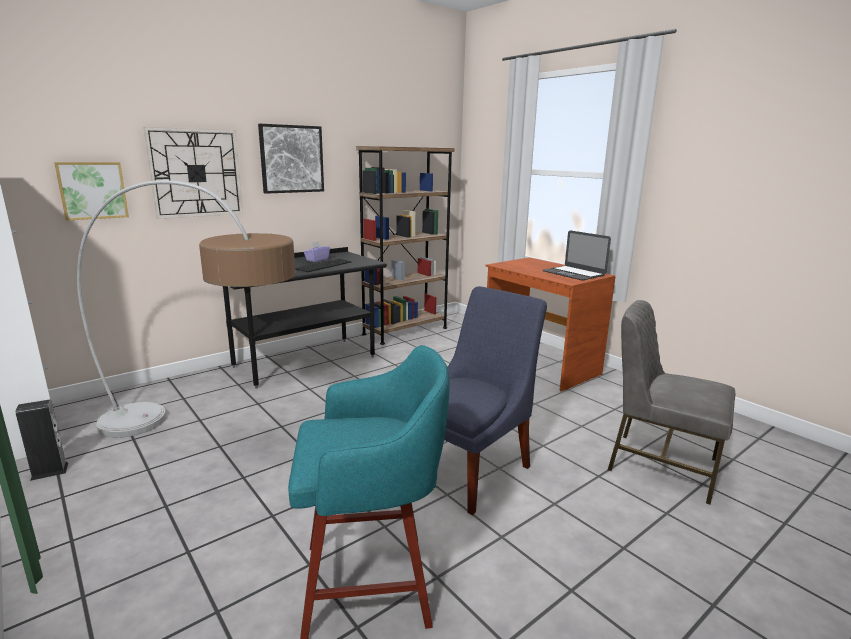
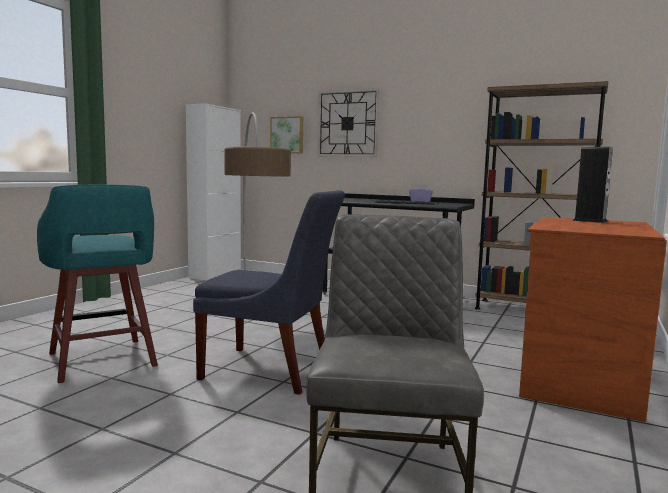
camera: 65 degrees right, 10 degrees down
(49, 471) = (183, 284): speaker -> speaker (590, 221)
(291, 159) = (426, 110): picture -> none
(573, 273) = (605, 228): laptop -> none

